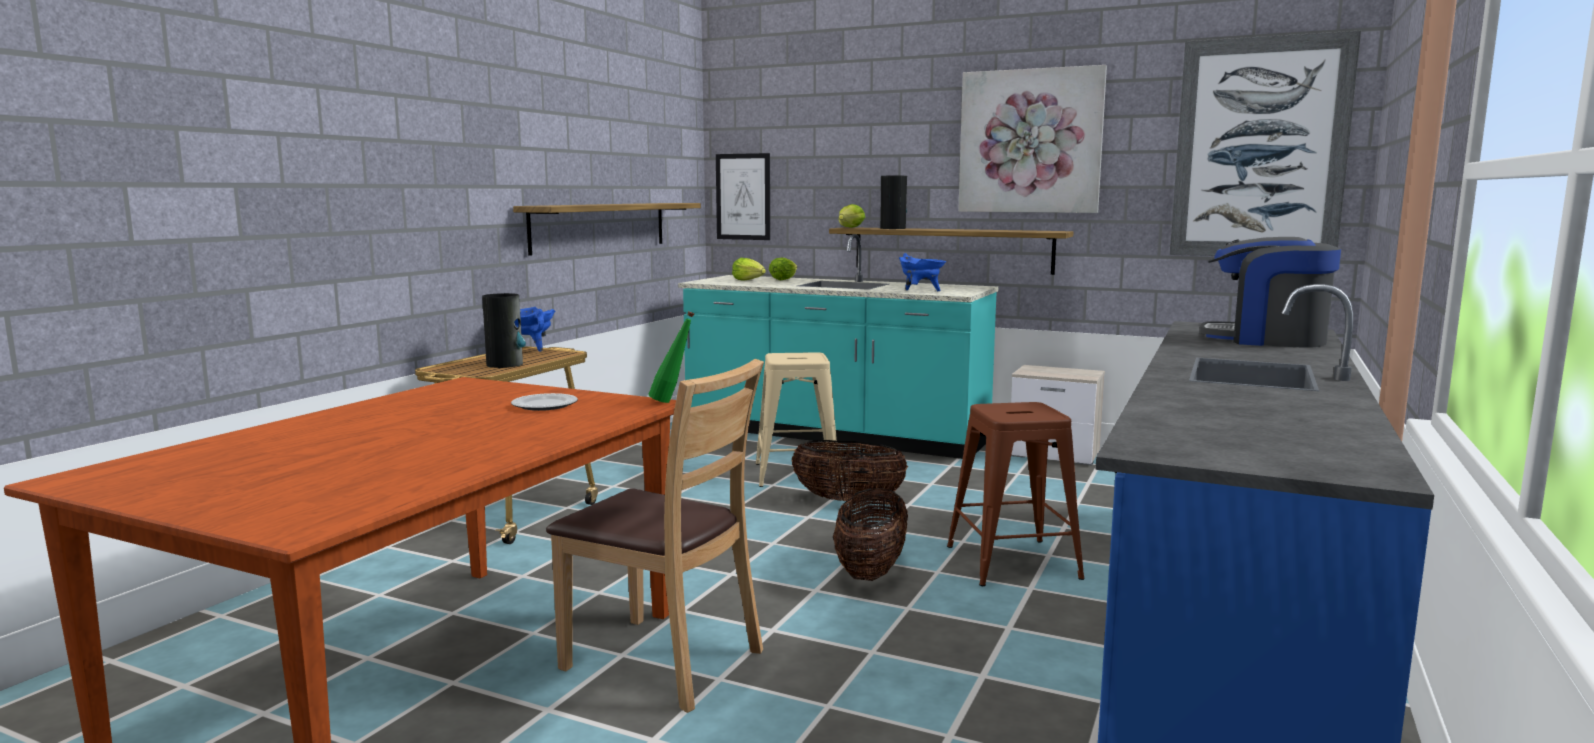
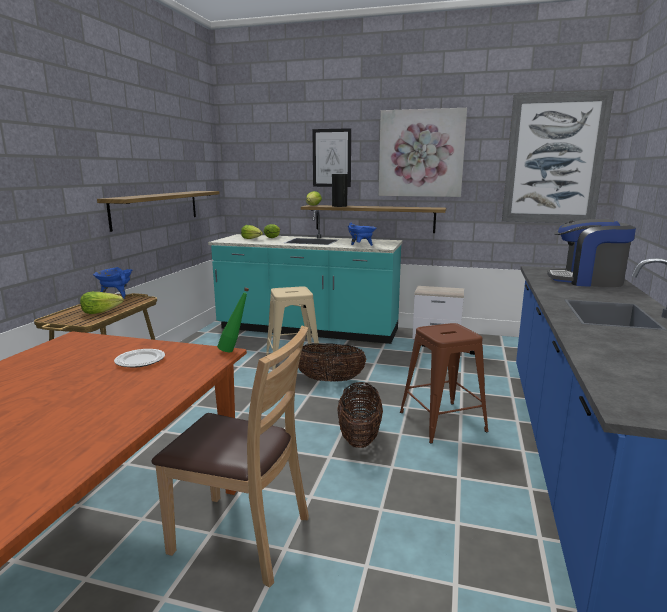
camera: 10 degrees left, 5 degrees up
(505, 364) = (101, 312): vase -> lettuce
(743, 197) = (244, 186): picture -> picture (331, 158)

